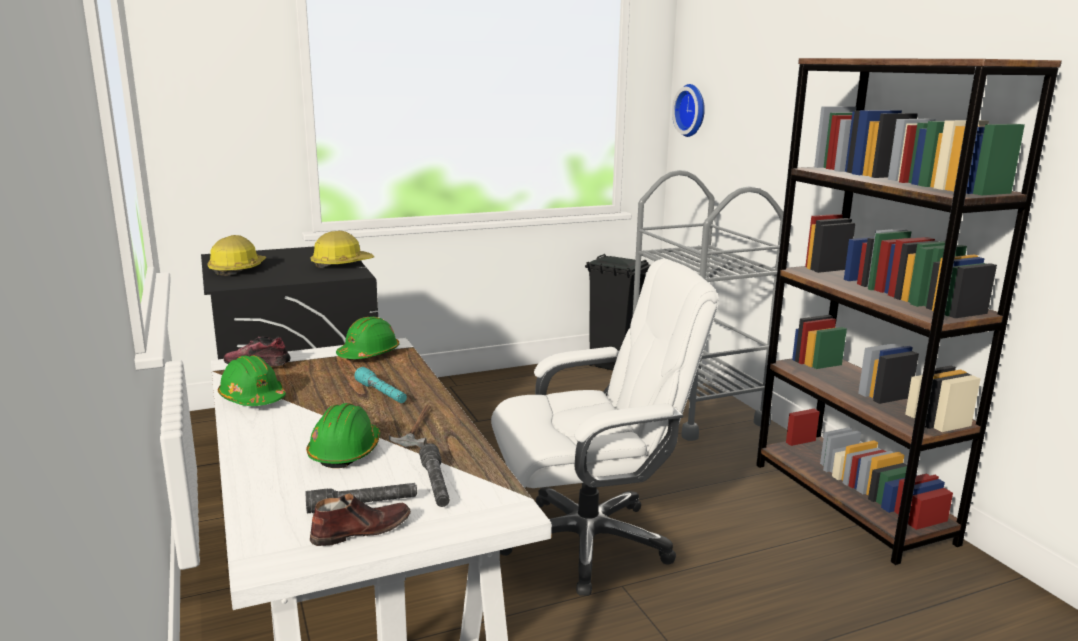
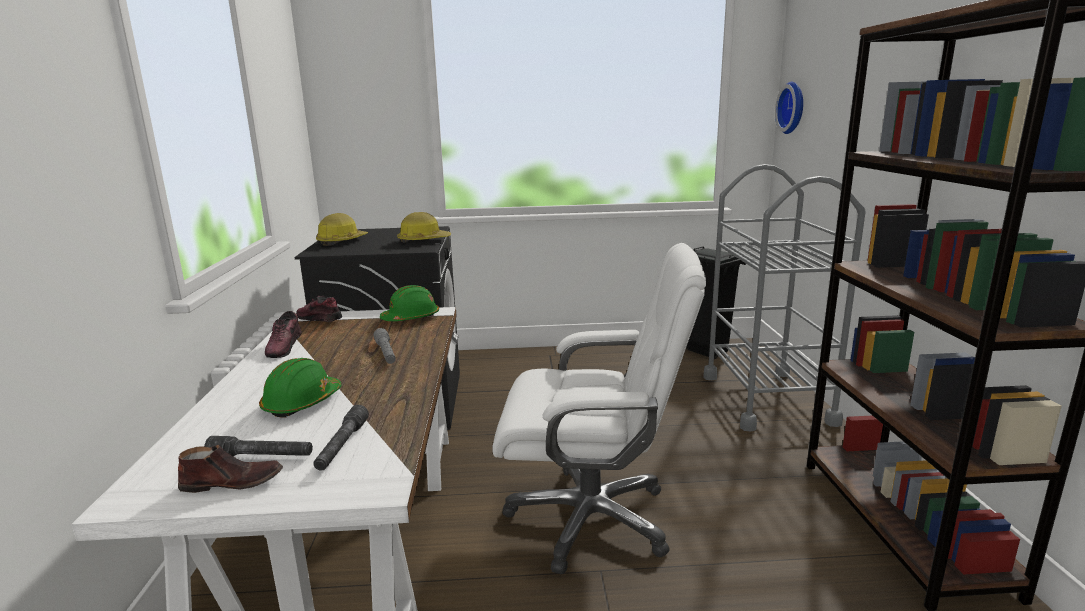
camera: 20 degrees right, 0 degrees up
(252, 398) = (284, 347): green hard hat -> shoe
(381, 393) = (386, 353): turquoise flashlight -> grey flashlight
(417, 428) = (382, 388): hammer -> none

